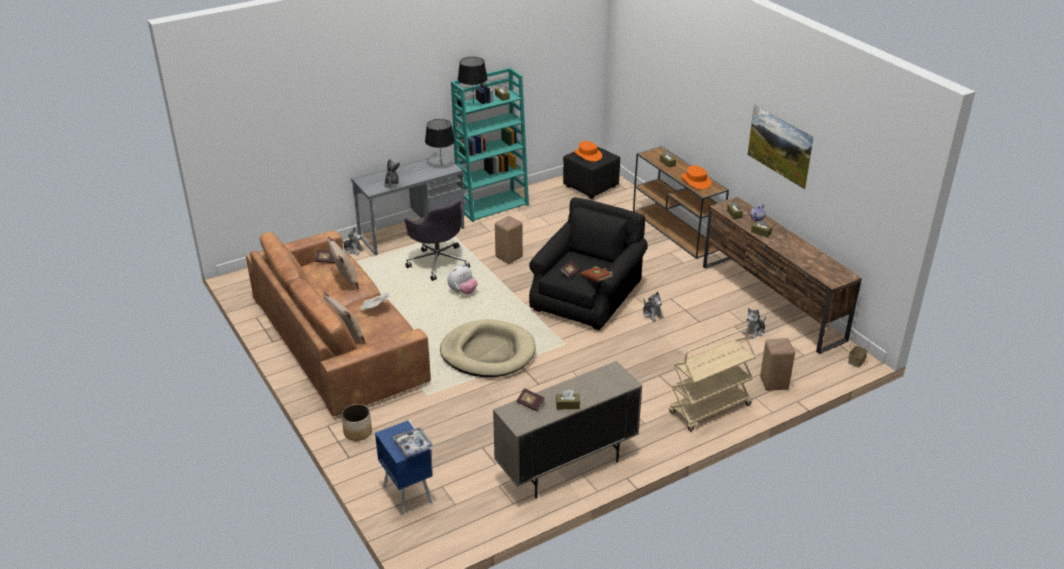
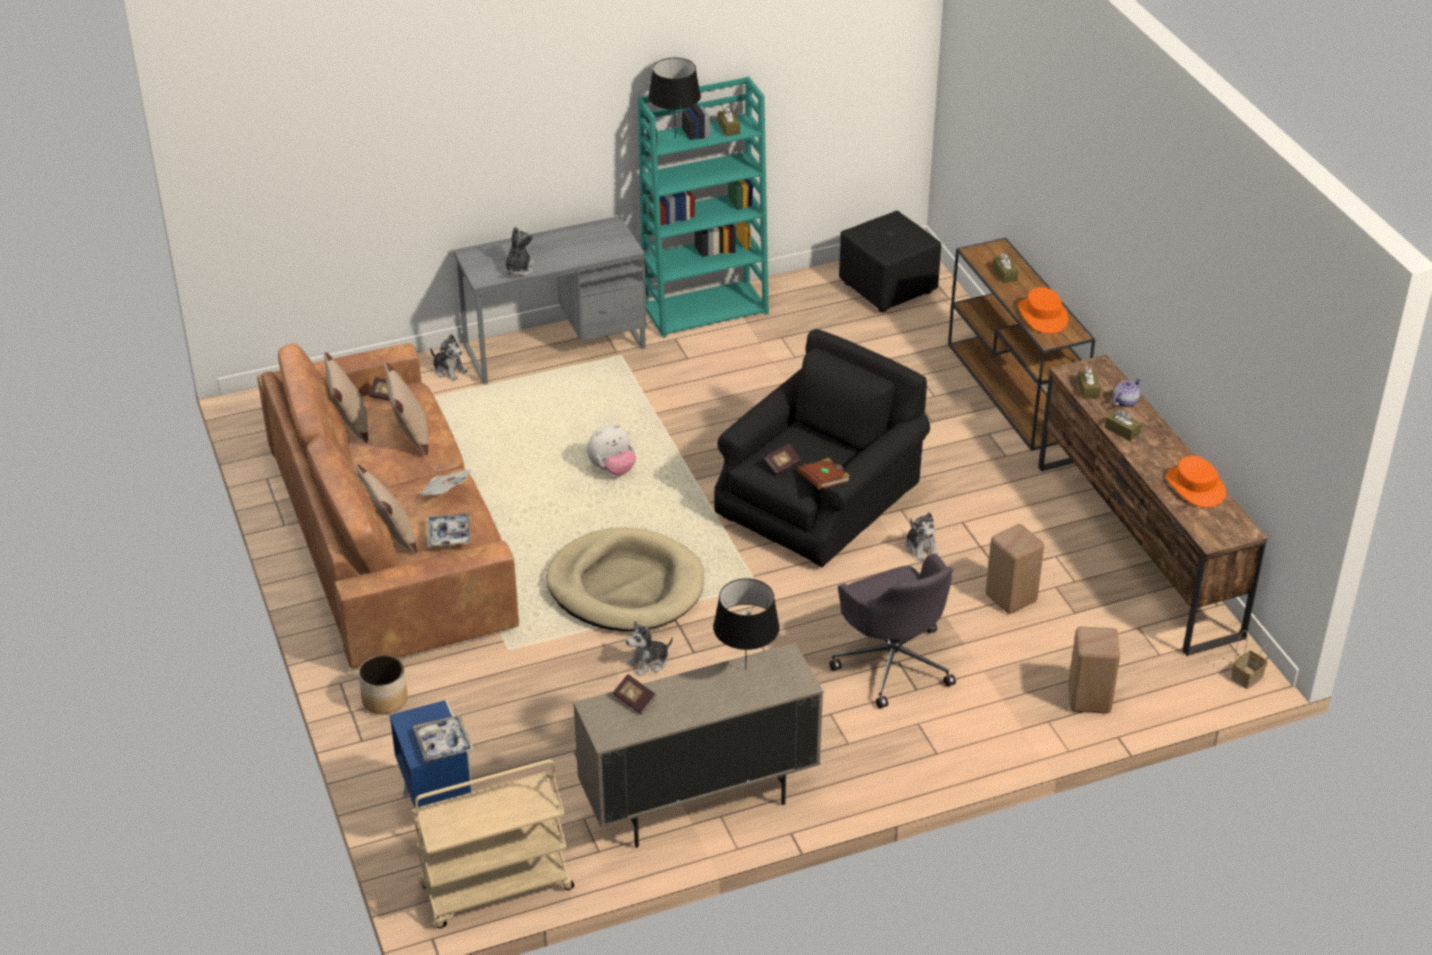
camera: 10 degrees right, 5 degrees up
(307, 278) = (350, 426): none -> beige pillow
(382, 330) = (449, 535): none -> tray
(438, 262) = (585, 408): grey office chair -> grey office chair (893, 662)
(441, 165) = (610, 238): black table lamp -> black table lamp (745, 669)
(508, 257) = (705, 411): beige stool -> beige stool (1009, 597)
(567, 405) = (692, 710): brown tissue box -> none
(588, 155) = (884, 233): orange hat -> orange hat (1195, 486)
(709, 409) = (963, 733): beige cart -> beige cart (495, 889)
(754, 332) = (1088, 601): plush toy -> plush toy (649, 662)
(777, 159) = (1164, 306): picture -> none

